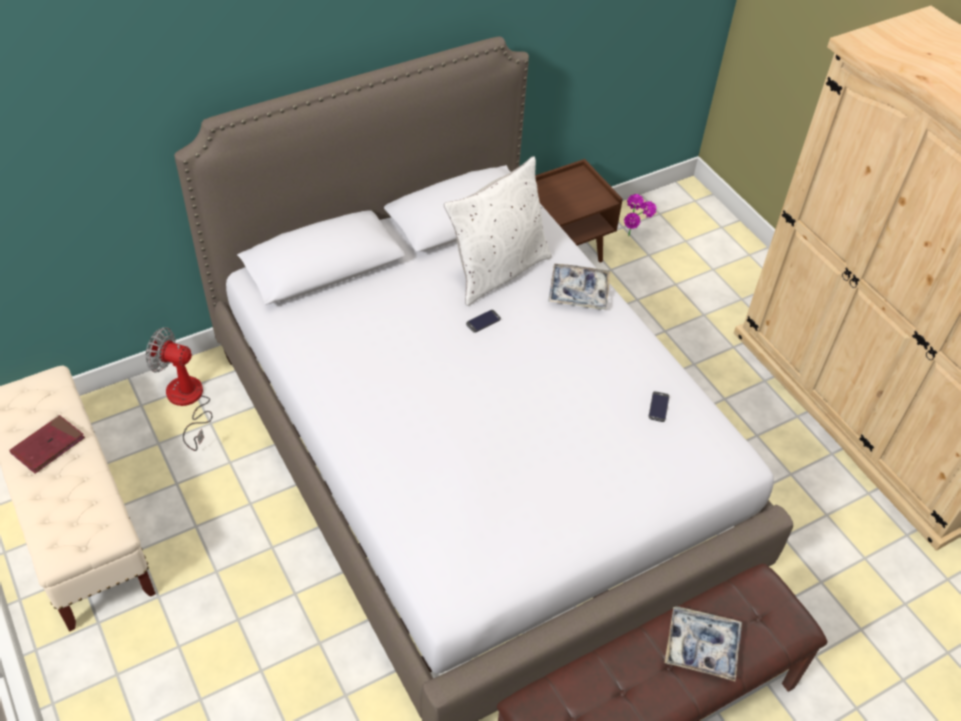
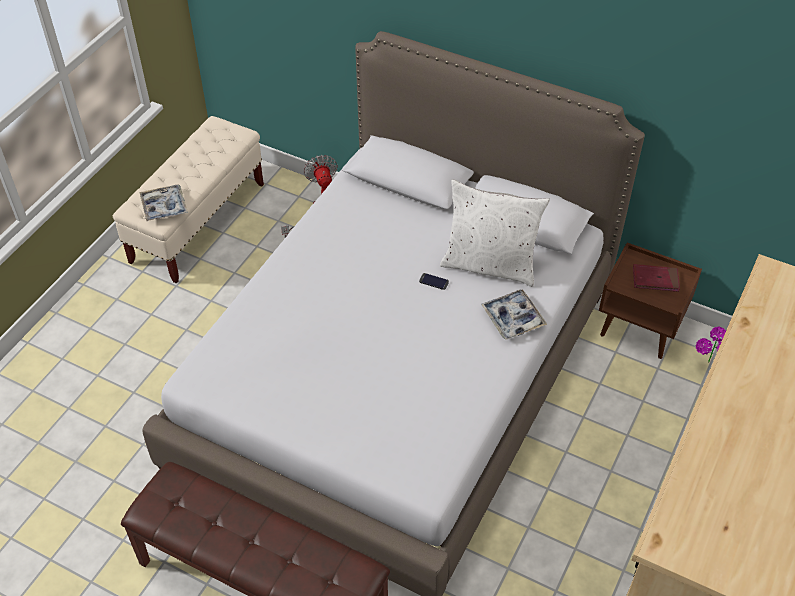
camera: 60 degrees right, 0 degrees up
(48, 446) = (196, 161): red book -> red book (655, 279)
(658, 407) = (441, 416): phone -> none
(702, 647) = (279, 553): tray -> tray (164, 207)

